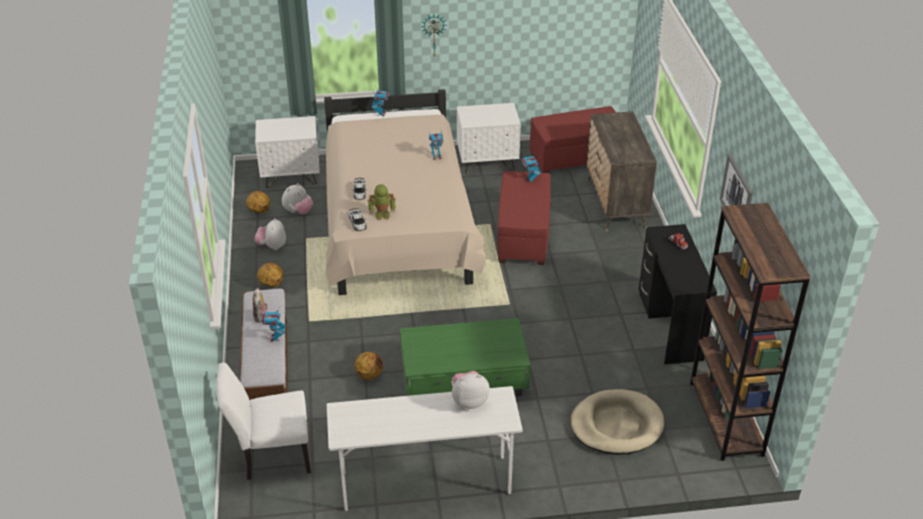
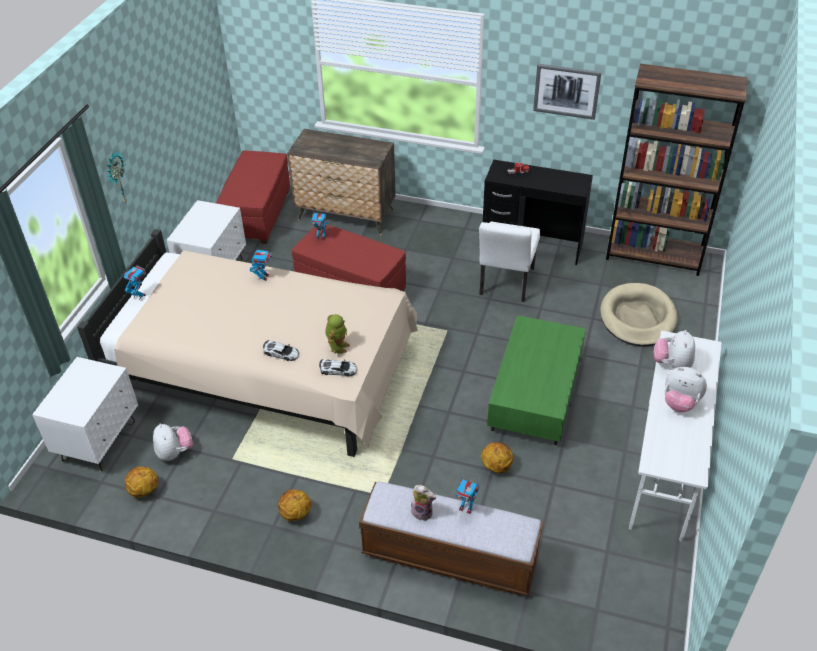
camera: 65 degrees left, 5 degrees up
(271, 456) = (584, 586): white chair -> white chair (505, 284)
(272, 246) = (224, 495): plush toy -> plush toy (680, 403)

